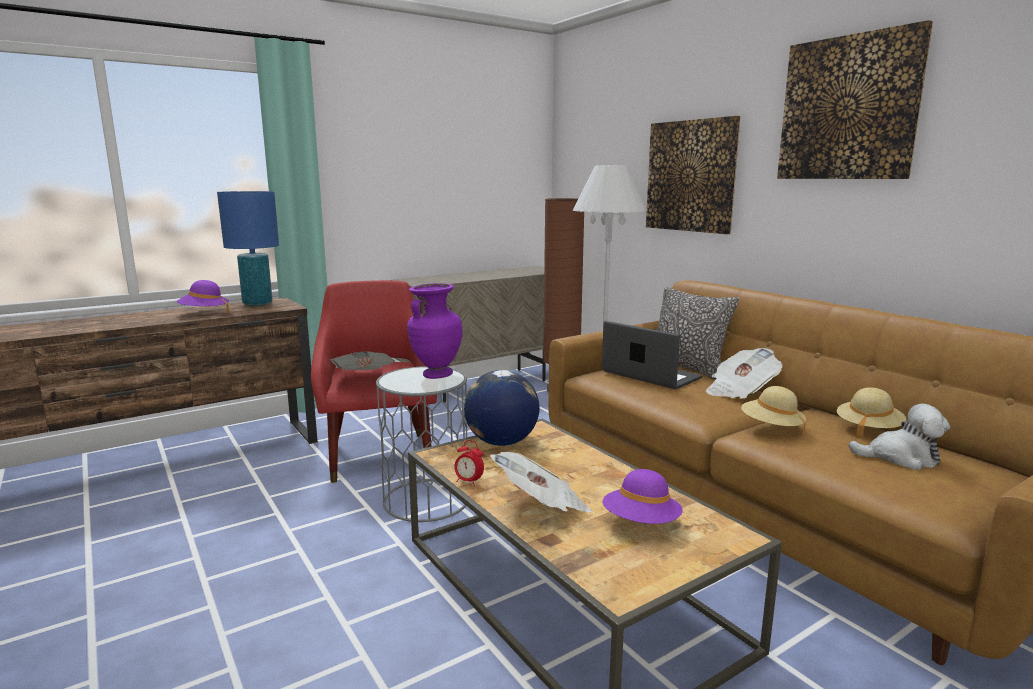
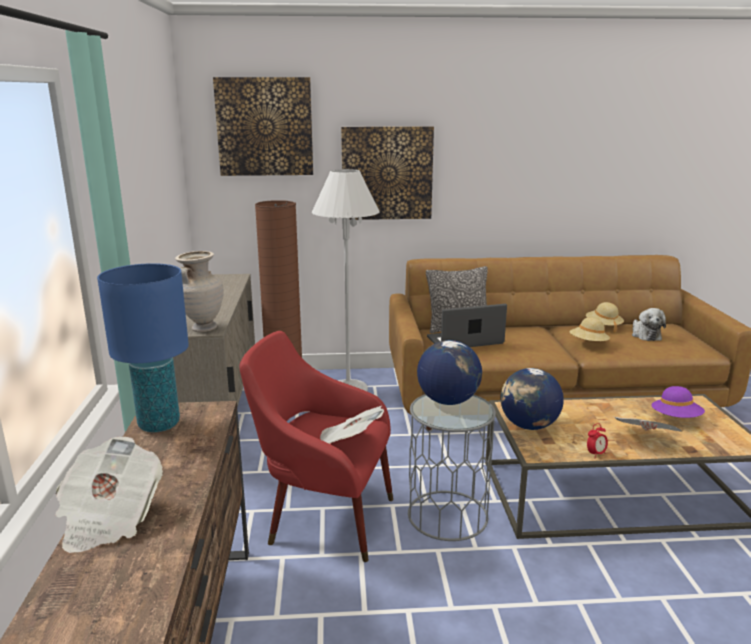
camera: 60 degrees left, 5 degrees up
(204, 313) = (171, 463): purple hat -> none
(421, 282) = (203, 328): none -> beige vase
(436, 375) = (447, 401): purple vase -> globe
(740, 391) = (521, 330): newspaper -> newspaper (109, 518)
(848, 108) = (519, 127): picture -> picture (264, 127)
(900, 458) = (645, 335): plush toy -> plush toy turned 135 degrees clockwise

